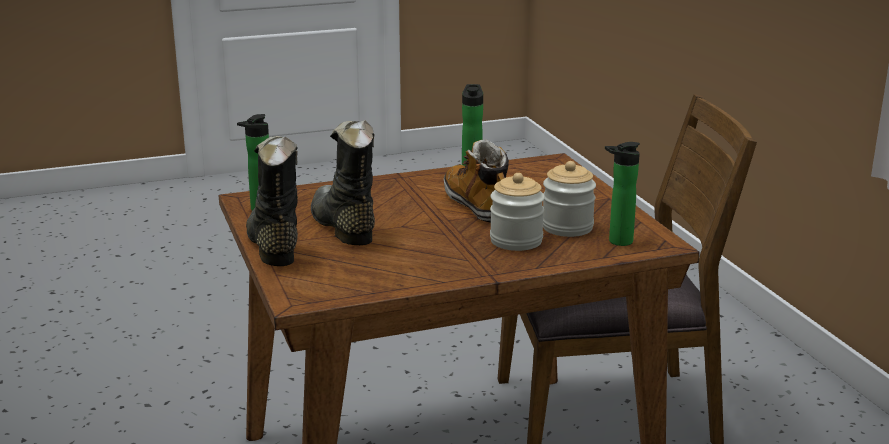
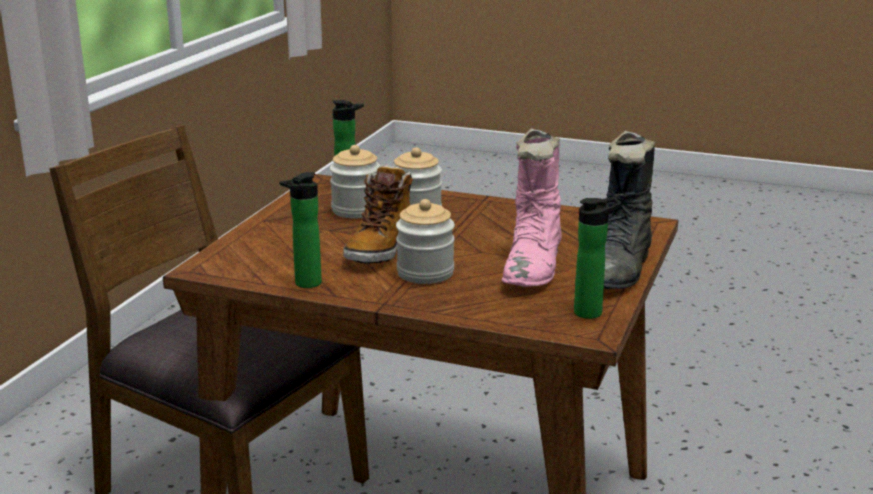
camera: 140 degrees left, 0 degrees up
(342, 226) = (534, 267): black boot -> pink boot
(412, 199) = (425, 273): none -> jar

